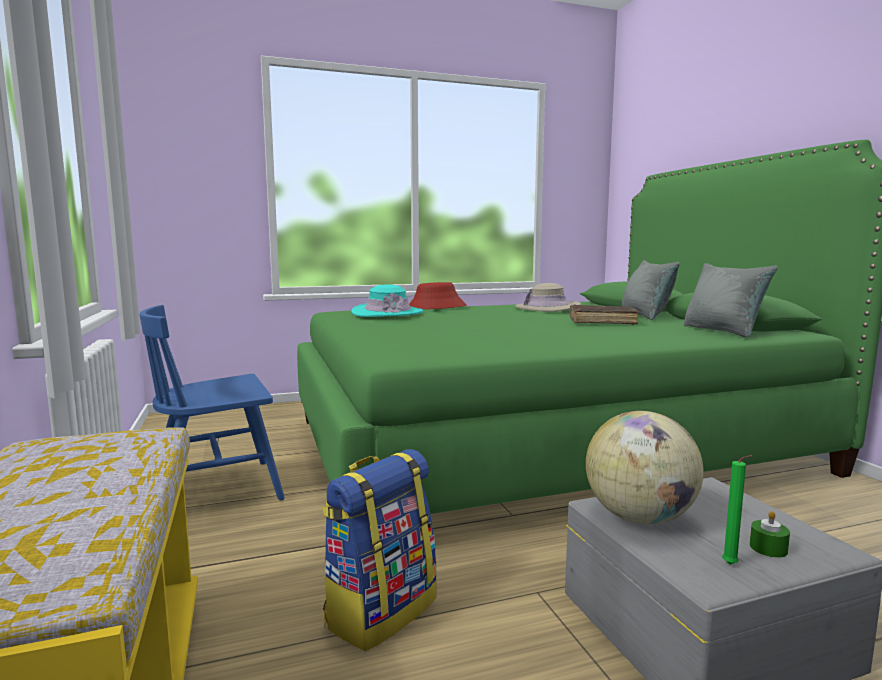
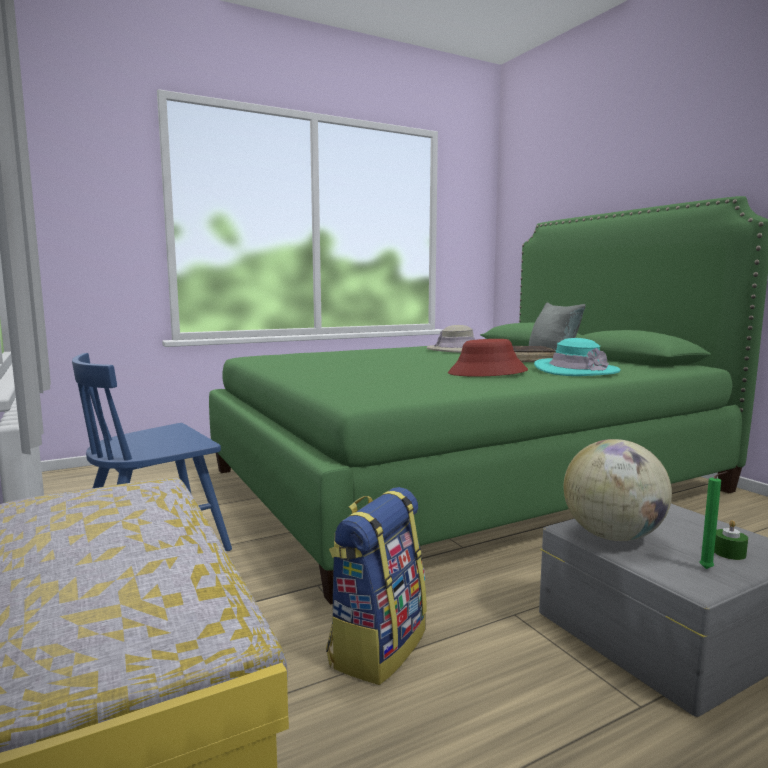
camera: 10 degrees left, 0 degrees up
(387, 313) = (310, 357): turquoise hat -> turquoise hat (576, 370)
(436, 307) = (350, 351): red hat -> red hat (487, 373)
(723, 331) = (632, 367): grey pillow -> none

